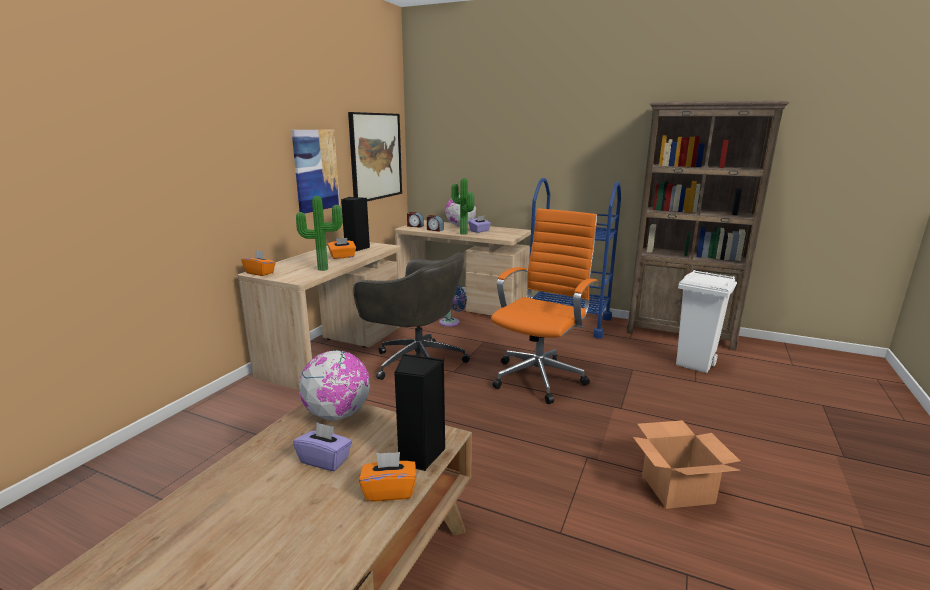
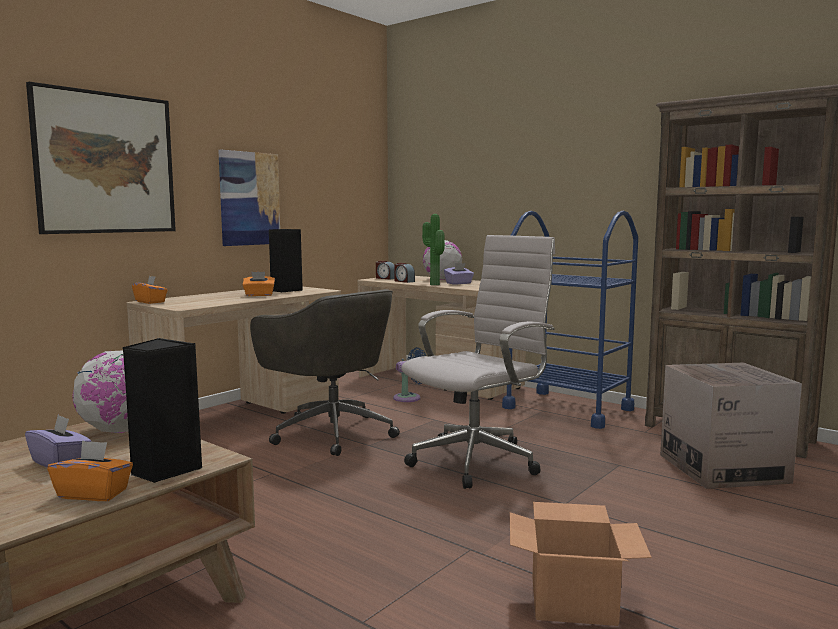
camera: 15 degrees right, 10 degrees down
(323, 268) = (222, 301): potted plant -> none
(375, 156) = (340, 192): picture -> picture (105, 163)
(540, 377) = (478, 460): orange office chair -> white office chair
(695, 364) = (723, 468): white trash can -> cardboard box

